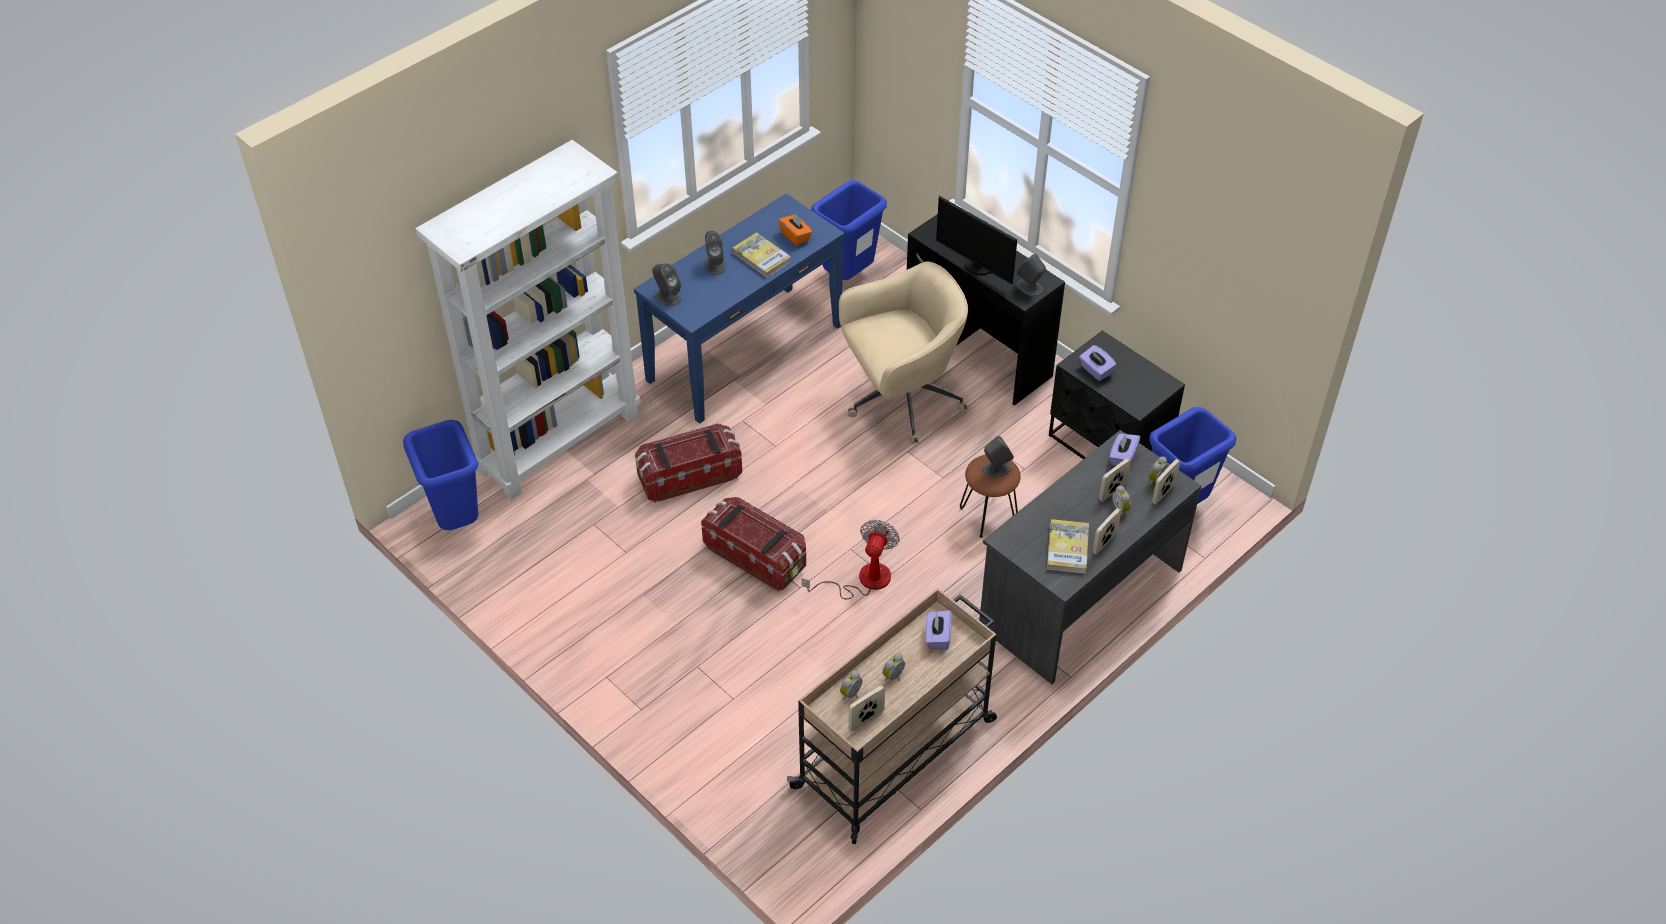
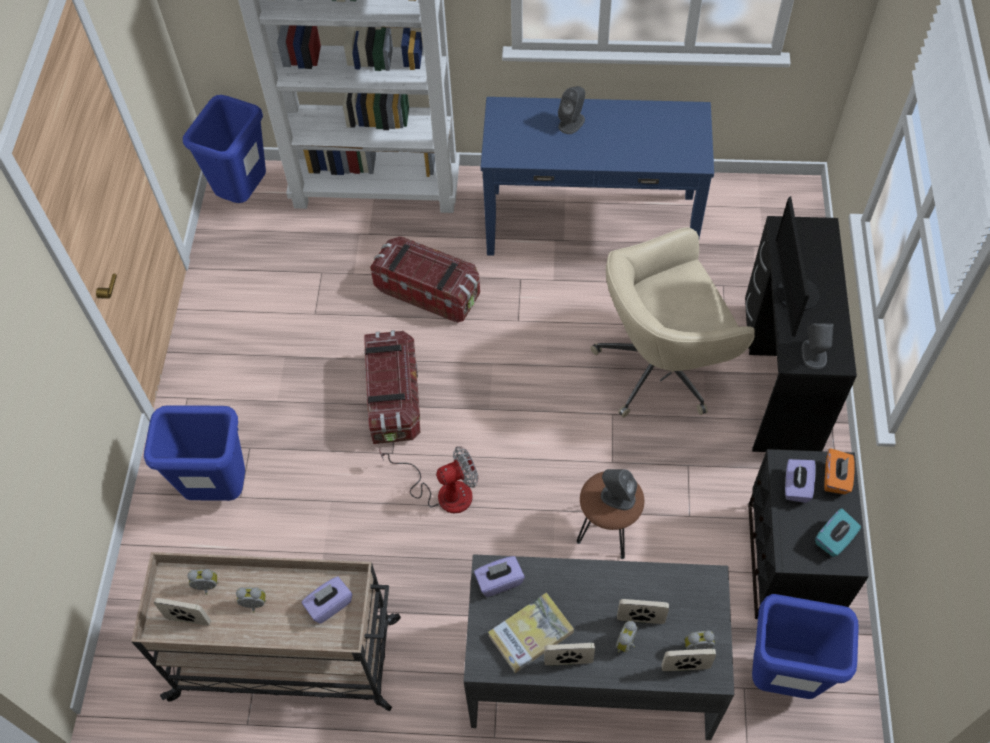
camera: 50 degrees right, 10 degrees up
(667, 297) = (501, 122): grey speaker -> none
(761, 257) = (617, 144): book -> none
(795, 236) = (668, 146): orange tissue box -> orange tissue box (836, 478)
(848, 276) = (752, 223): blue trash can -> blue trash can (220, 490)
(901, 400) = (662, 365): beige office chair -> beige office chair turned 135 degrees clockwise
(1122, 457) = (694, 595): purple tissue box -> purple tissue box (499, 581)
(1147, 380) = (834, 539): none -> turquoise tissue box

